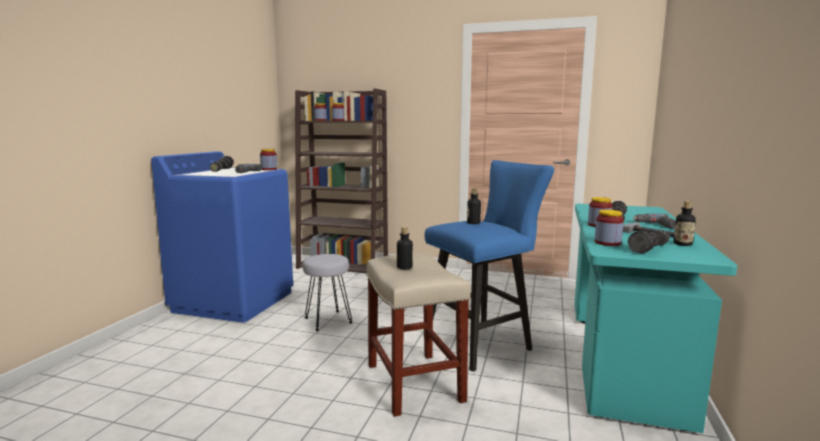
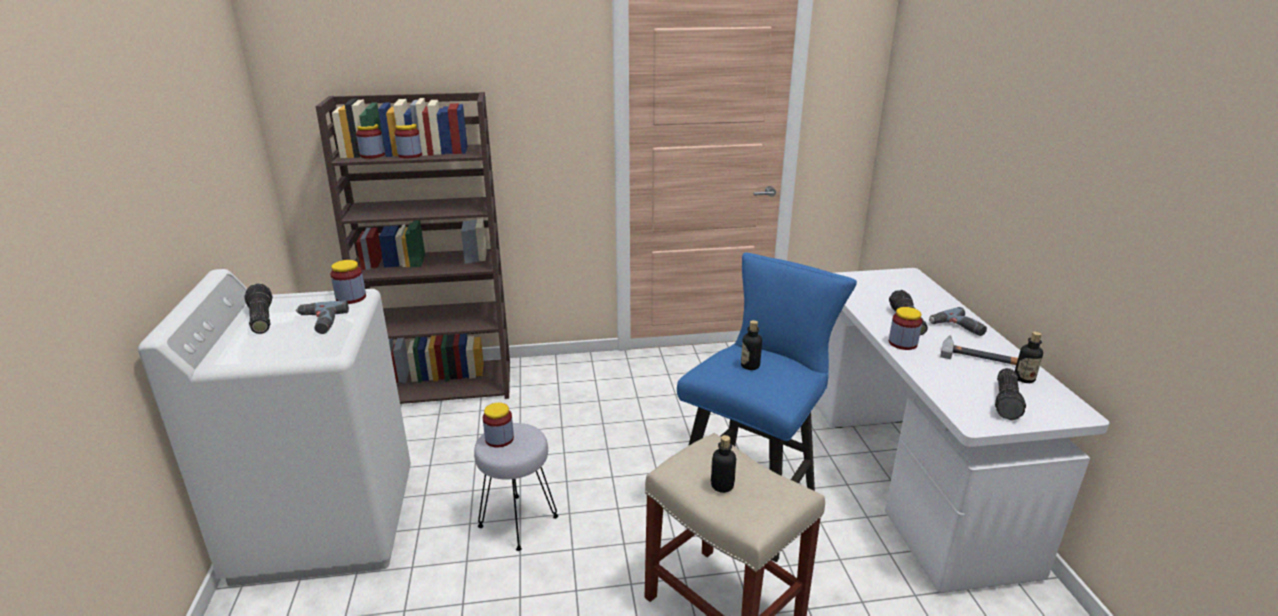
camera: 25 degrees left, 15 degrees up
(234, 301) = (326, 522): blue washing machine -> white washing machine
(607, 243) = (955, 396): jar -> jar (499, 439)
(622, 354) = (907, 474): turquoise desk -> white desk

